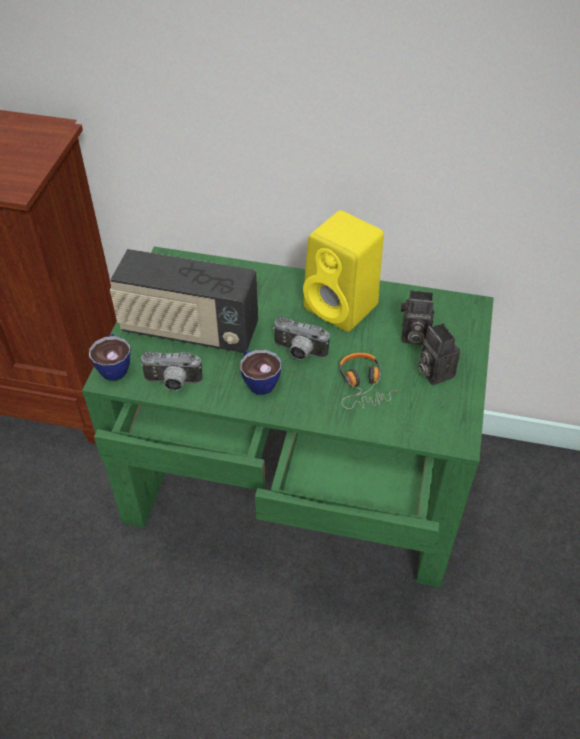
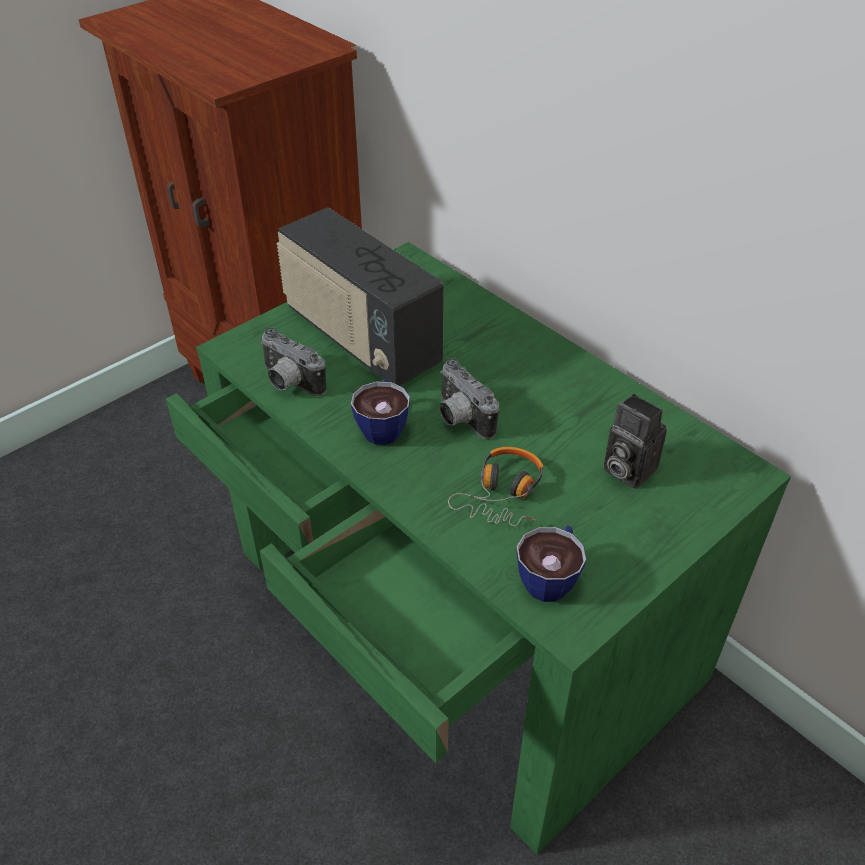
camera: 35 degrees right, 5 degrees down
(114, 366) = (250, 338): cup -> cup (551, 577)
(343, 307) = (564, 395): yellow speaker -> none
(433, 371) = (613, 525): camera -> none

